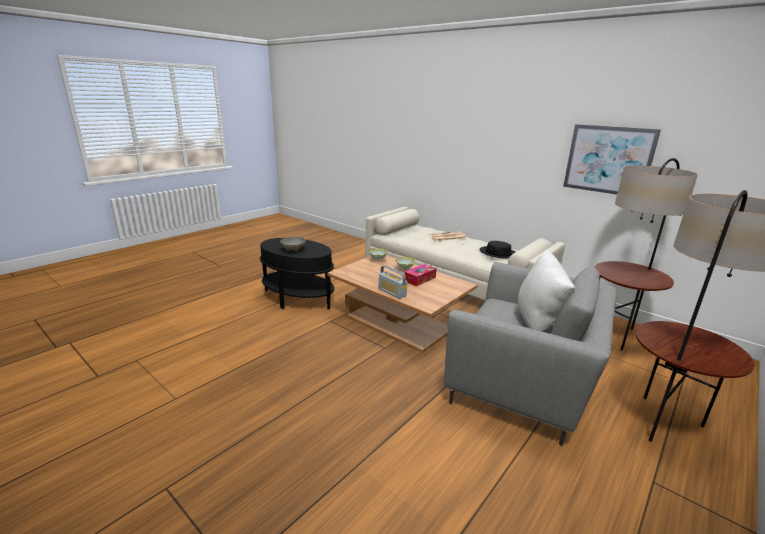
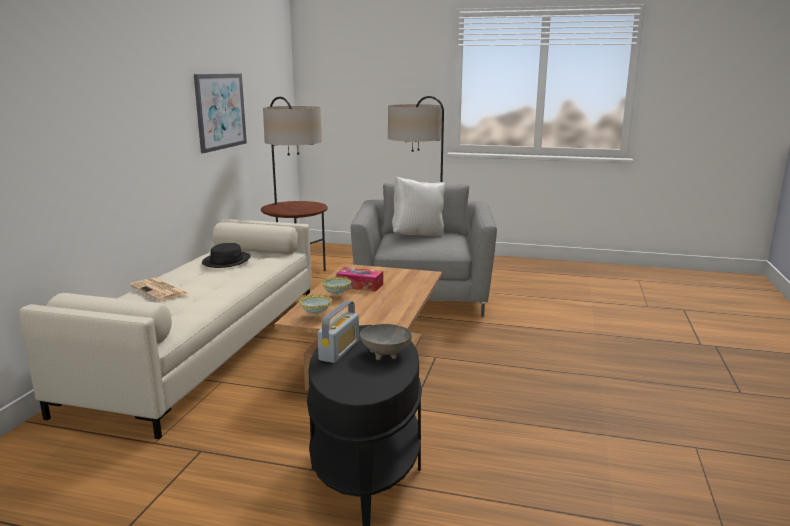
camera: 115 degrees left, 5 degrees down
(392, 292) = (416, 291): radio -> radio (339, 350)

